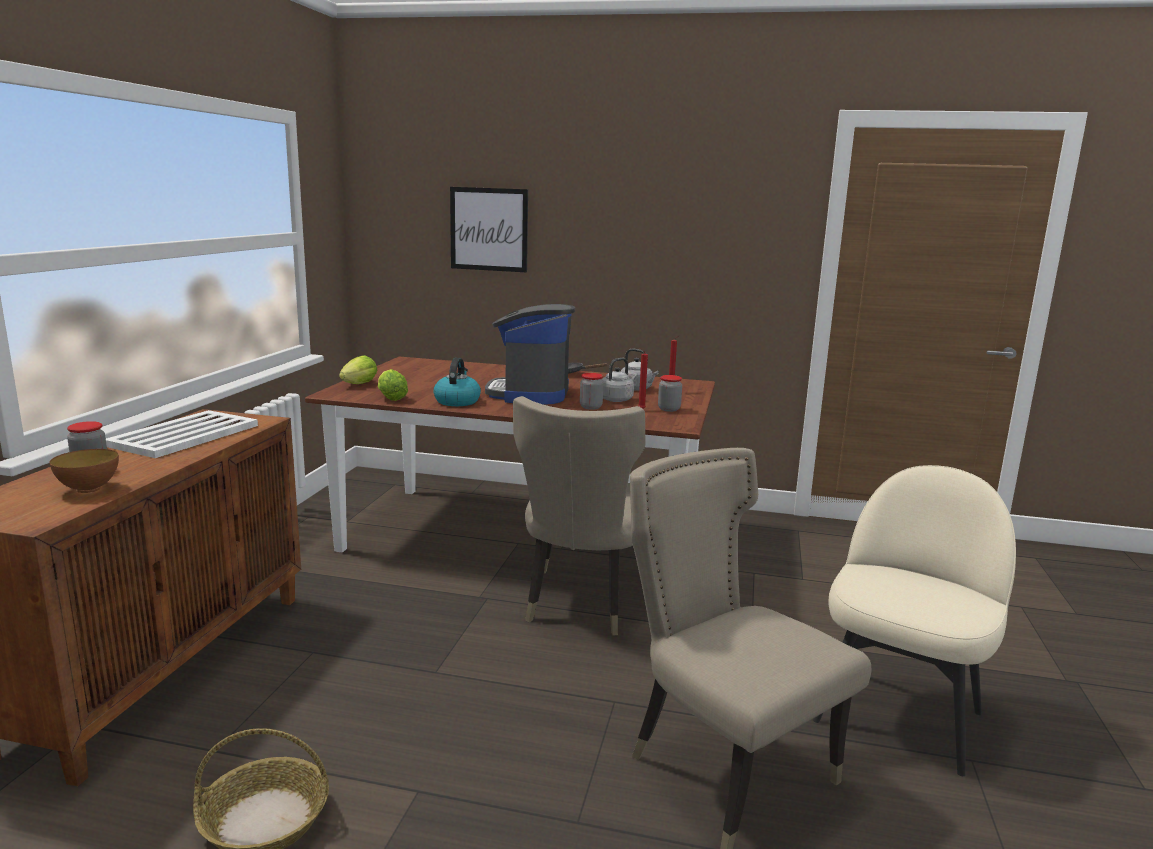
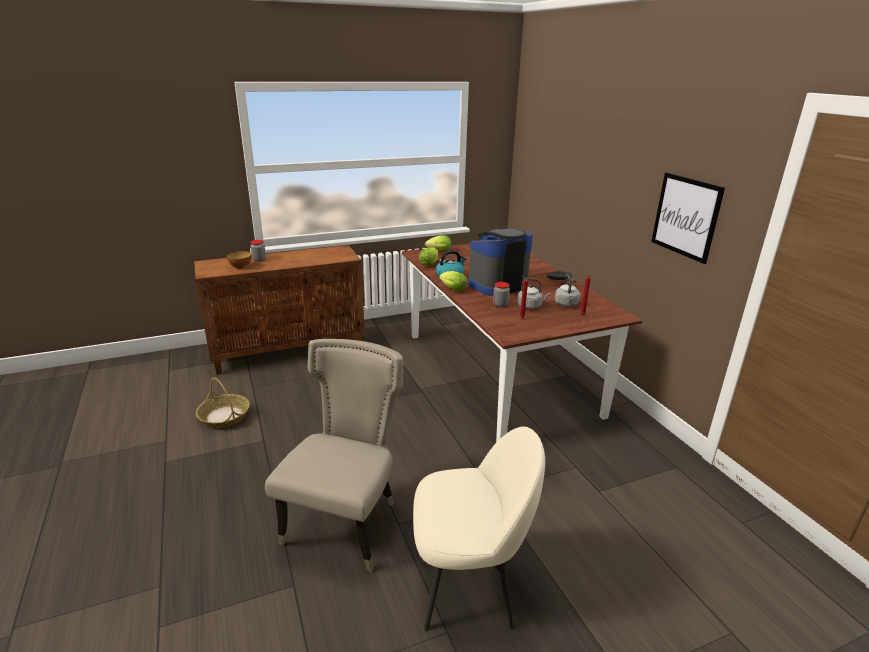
camera: 55 degrees right, 10 degrees up
(183, 435) = (311, 255): white tray -> none
(489, 229) = (567, 165): picture -> picture (685, 216)
(500, 410) = (452, 289): none -> lettuce
(582, 604) = (451, 420): beige chair -> none
(669, 409) = (538, 324): jar -> none

